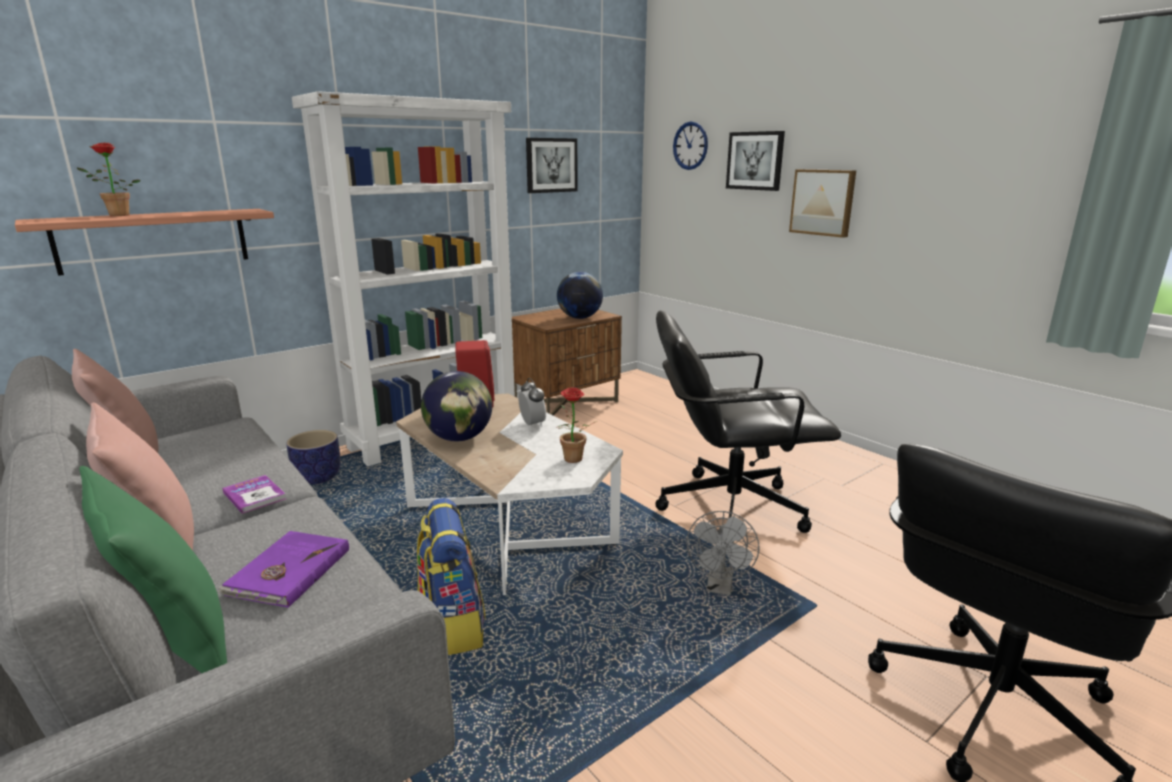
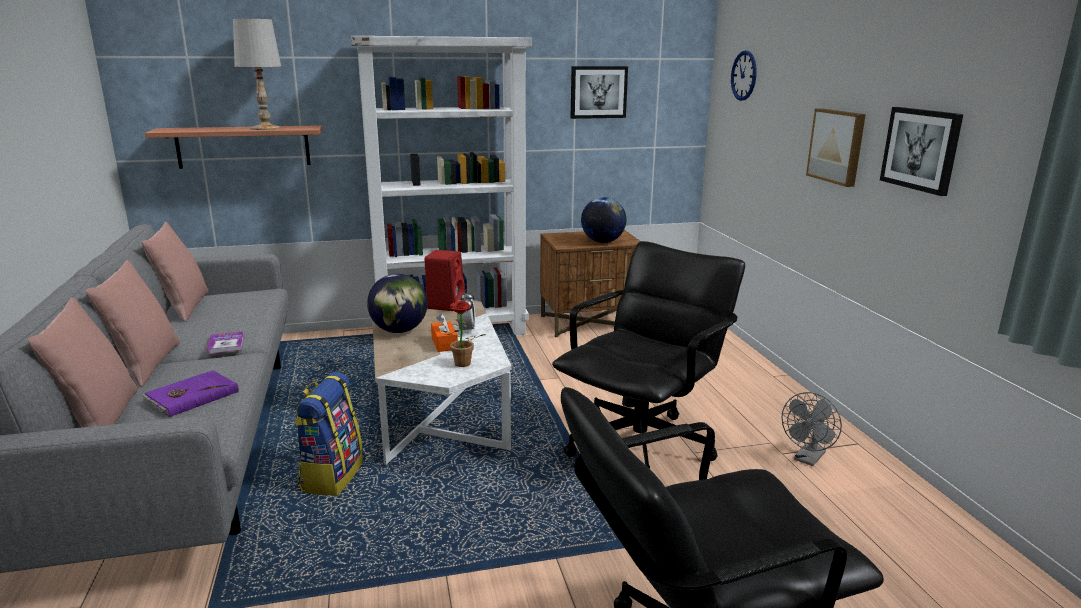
camera: 25 degrees right, 0 degrees up
(116, 215) = (216, 128): potted plant -> none
(174, 643) = (100, 421): green pillow -> pink pillow
(193, 213) = (265, 128): none -> white table lamp
(318, 477) = (340, 347): planter -> none
(527, 442) = (444, 343): none -> orange tissue box
(720, 587) = (558, 507): grey fan -> grey fan (807, 459)
(729, 508) = (641, 446): black office chair -> black office chair turned 105 degrees clockwise
(755, 161) = (789, 96): picture -> picture (921, 149)

